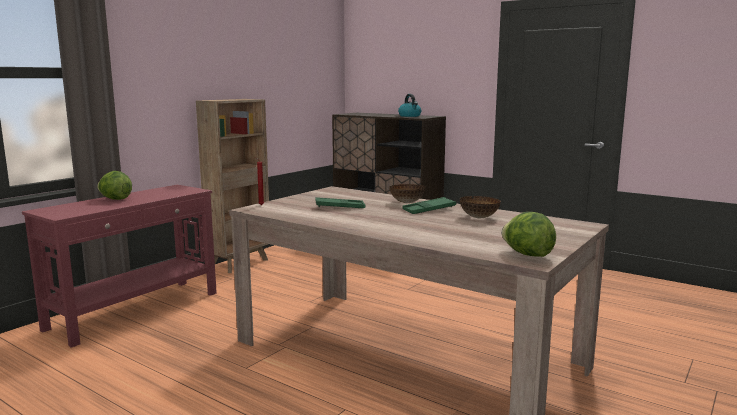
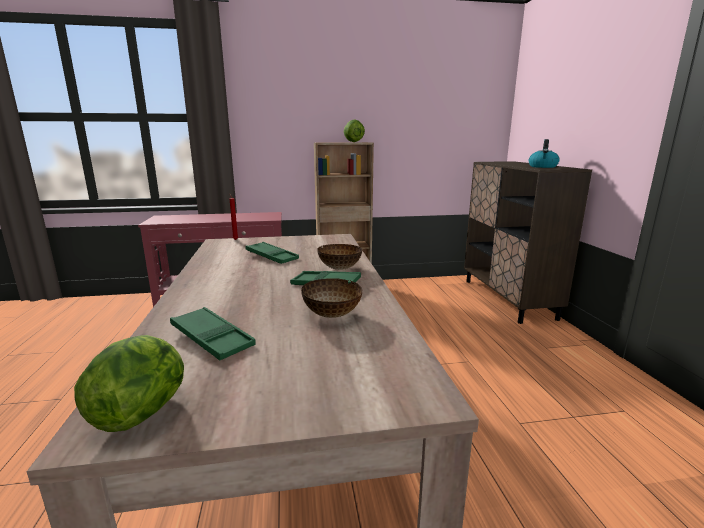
camera: 45 degrees right, 5 degrees up
(115, 199) = (212, 216): lettuce -> lettuce (353, 142)
(466, 237) = (212, 338): none -> green tray

